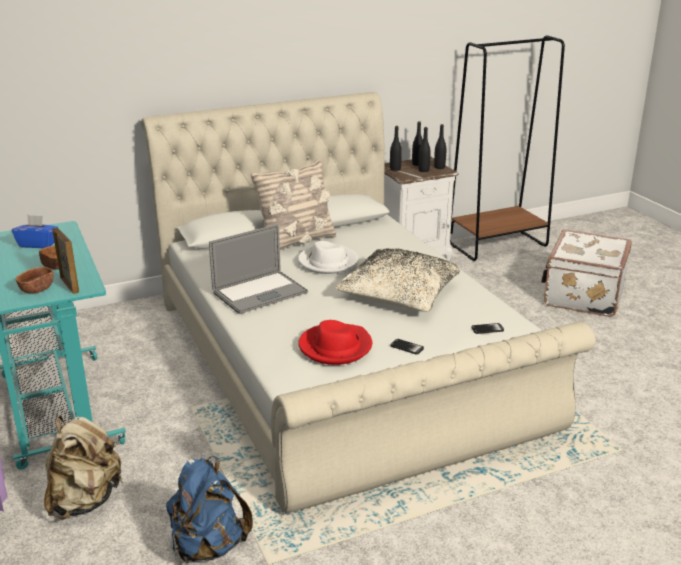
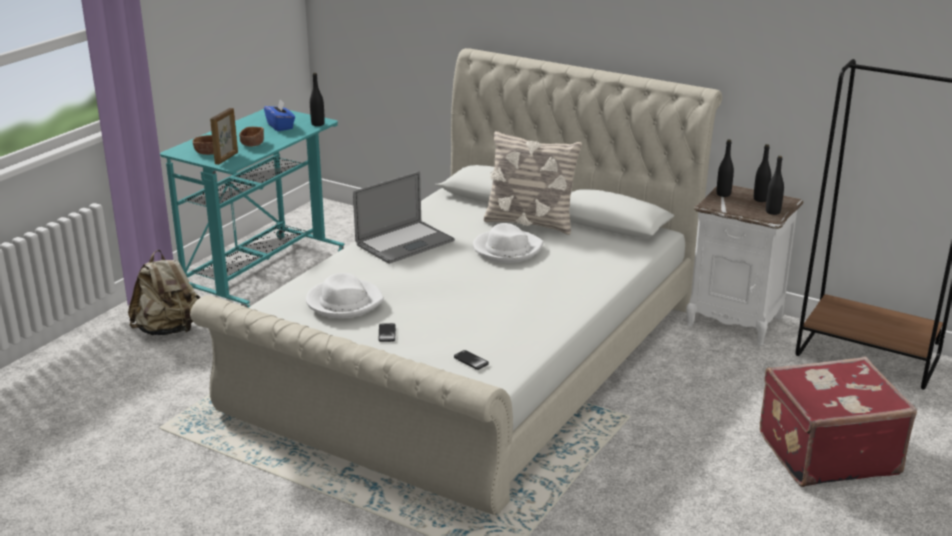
camera: 55 degrees right, 0 degrees up
(208, 546) = (160, 396): blue backpack -> none
(260, 292) = (405, 243): laptop -> laptop turned 60 degrees counterclockwise
(335, 347) = (344, 302): red hat -> white hat
(399, 293) = (491, 299): beige pillow -> none
(423, 170) = (747, 207): black bottle -> black bottle (318, 124)
(582, 296) = (826, 452): white suitcase -> red suitcase

